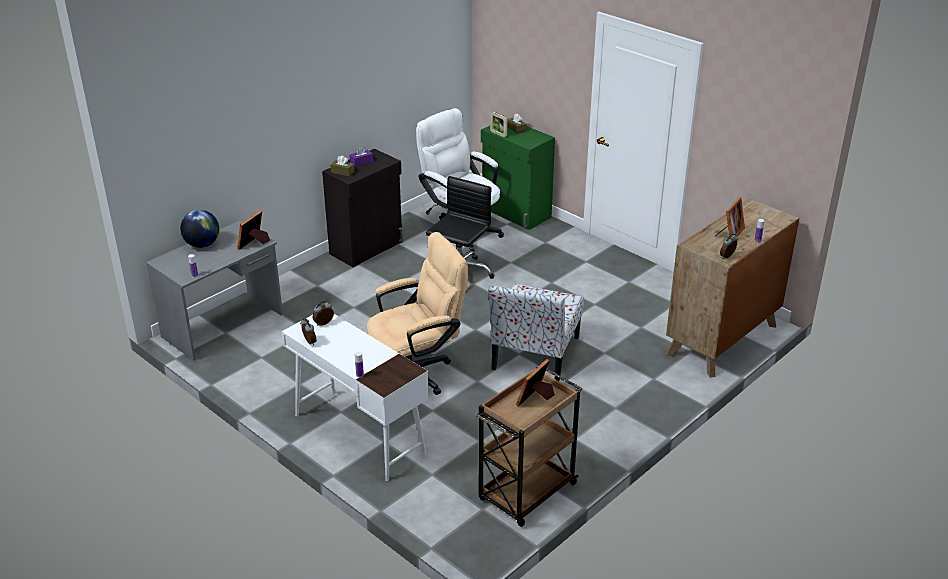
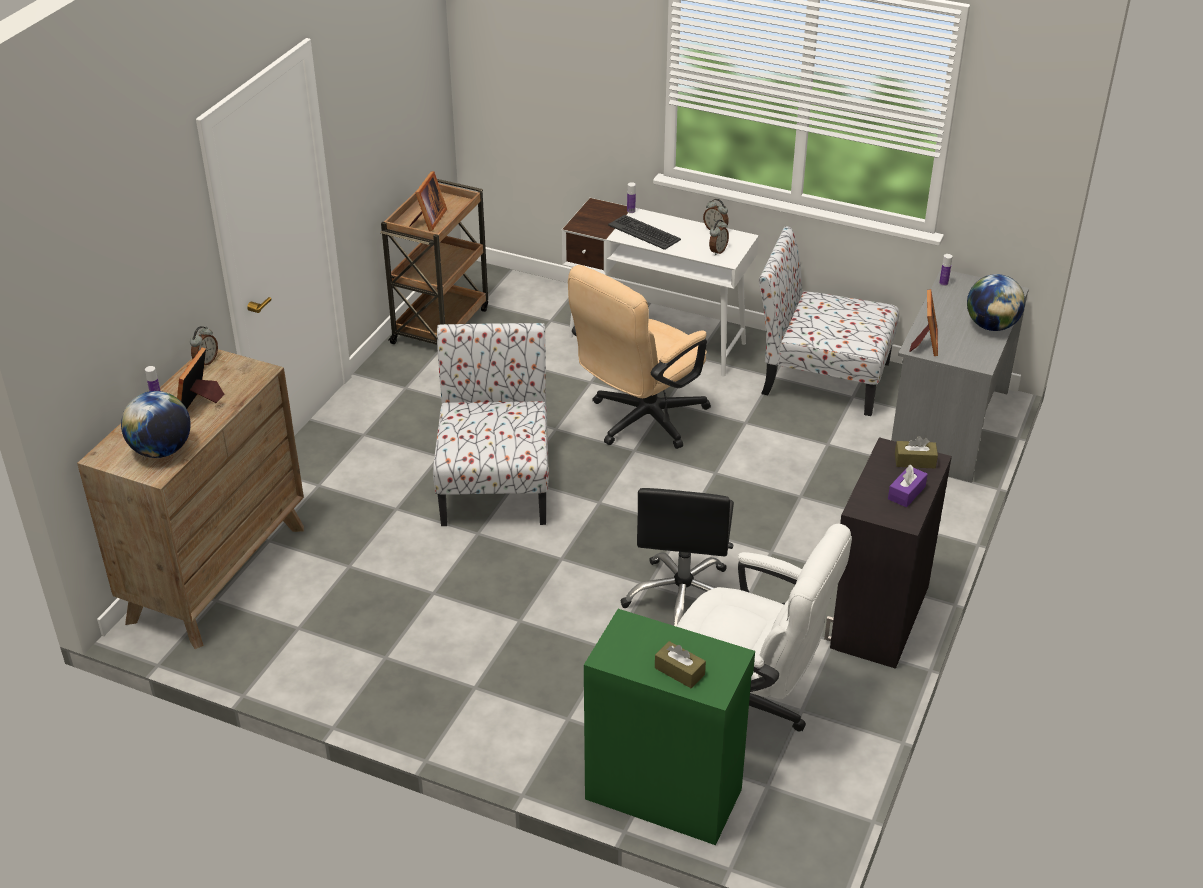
camera: 160 degrees right, 5 degrees up
(268, 375) = (821, 378): none -> chair
(365, 352) = (644, 232): none -> keyboard
(498, 134) = (708, 643): picture frame -> none
(750, 214) = (161, 450): none -> globe

